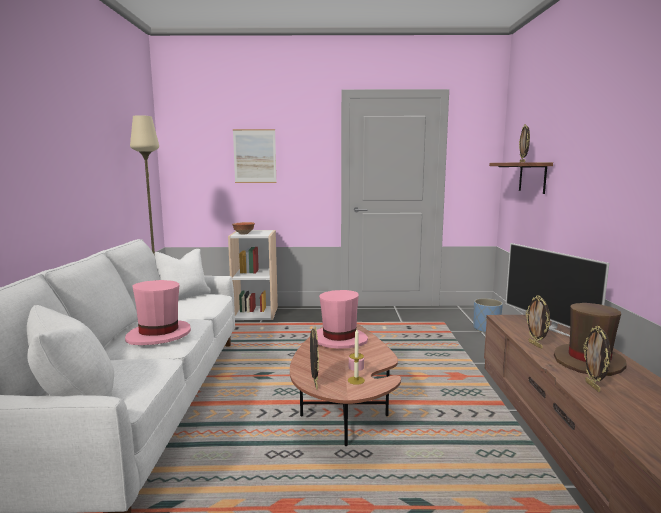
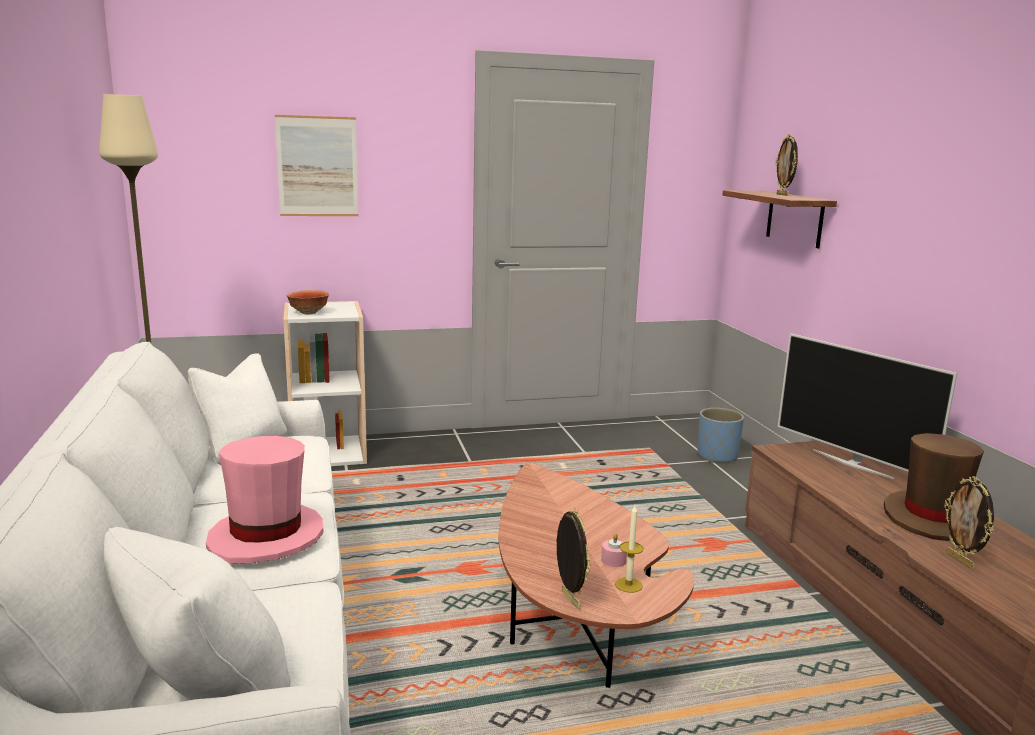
camera: 15 degrees left, 5 degrees up
(339, 339) = (555, 509): pink hat -> none
(535, 345) = (850, 496): picture frame -> none

